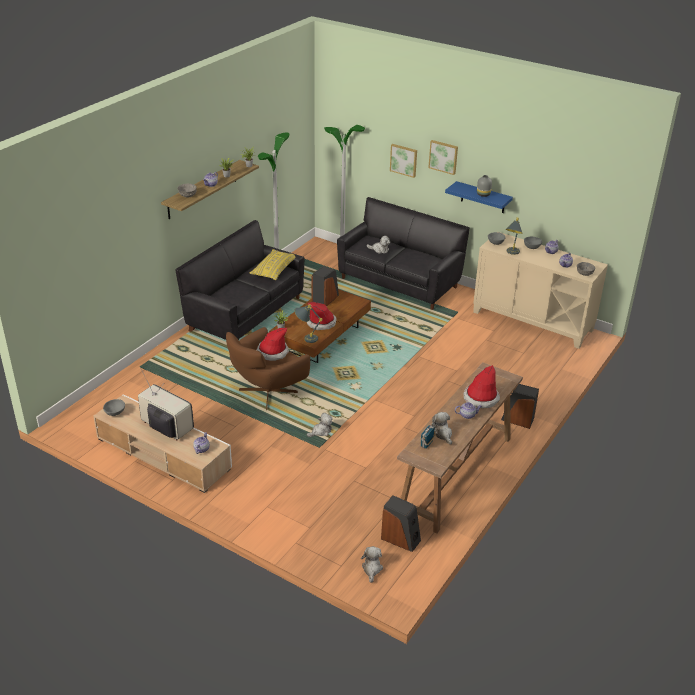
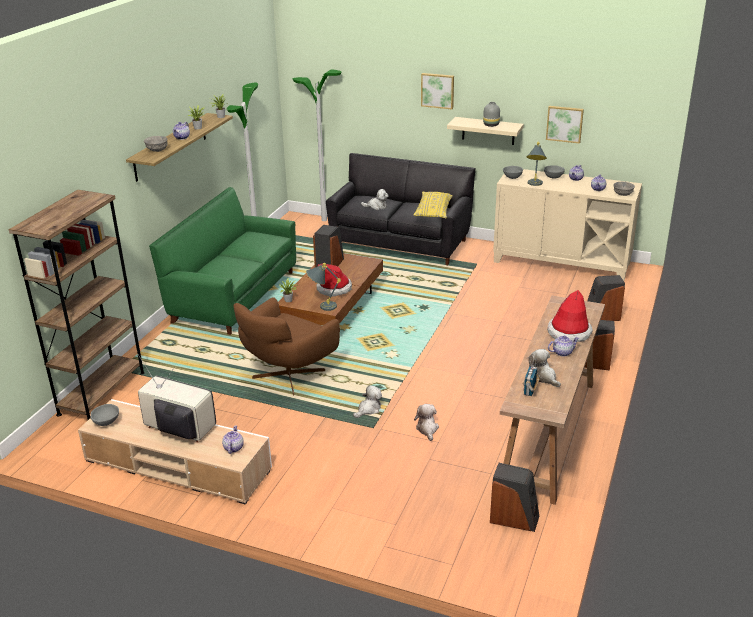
camera: 10 degrees left, 5 degrees down
(122, 385) = (102, 393): none -> brown bookcase
(245, 314) = (234, 297): black sofa -> green sofa
(272, 352) = (290, 324): hat -> none
(274, 270) = (263, 239): yellow pillow -> yellow pillow (433, 211)
(372, 569) = (493, 561): plush toy -> plush toy (427, 429)
(404, 160) = (390, 102): picture -> picture (564, 124)
(483, 197) = (488, 131): blue shelf -> beige shelf
(545, 378) = (602, 316): none -> speaker

